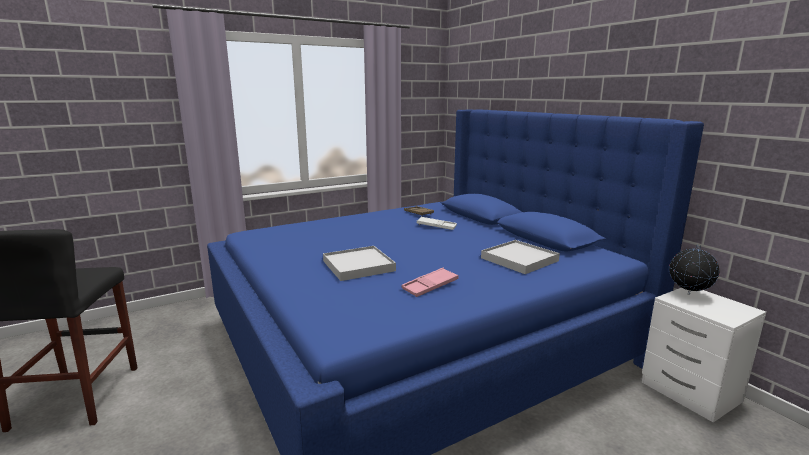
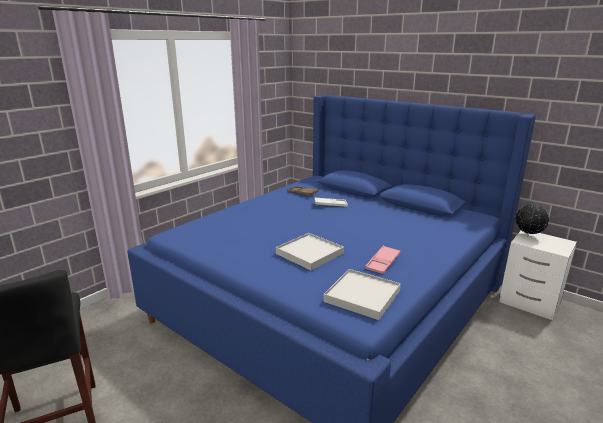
camera: 20 degrees left, 5 degrees up
(519, 259) = (420, 228): white tray -> white tray (362, 296)

